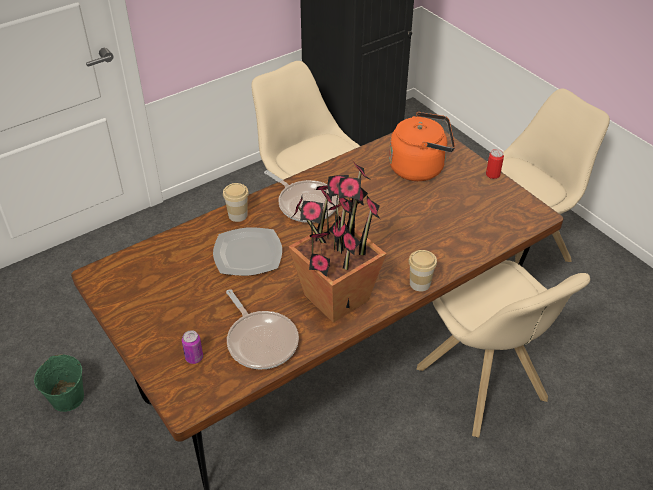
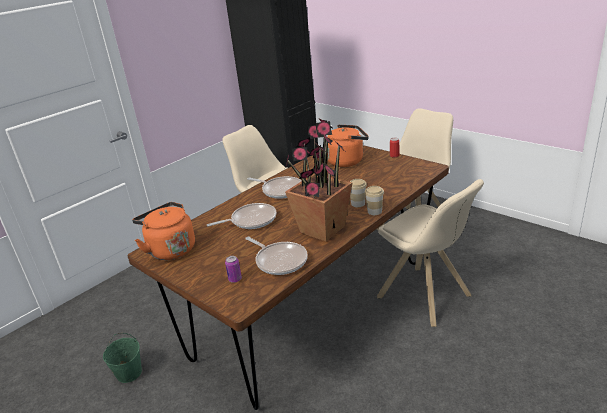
camera: 10 degrees left, 15 degrees down
(127, 279) = (170, 249): none -> orange kettle
(238, 215) = (237, 204): cup -> cup (358, 204)
(247, 253) = (251, 220): plate -> frying pan

